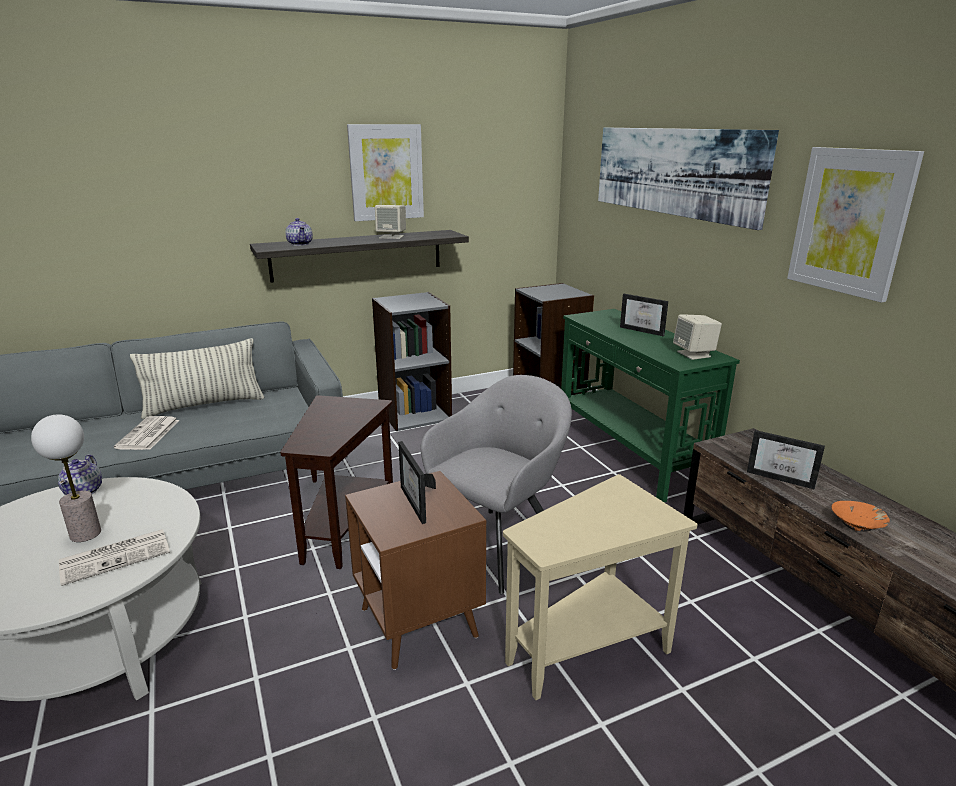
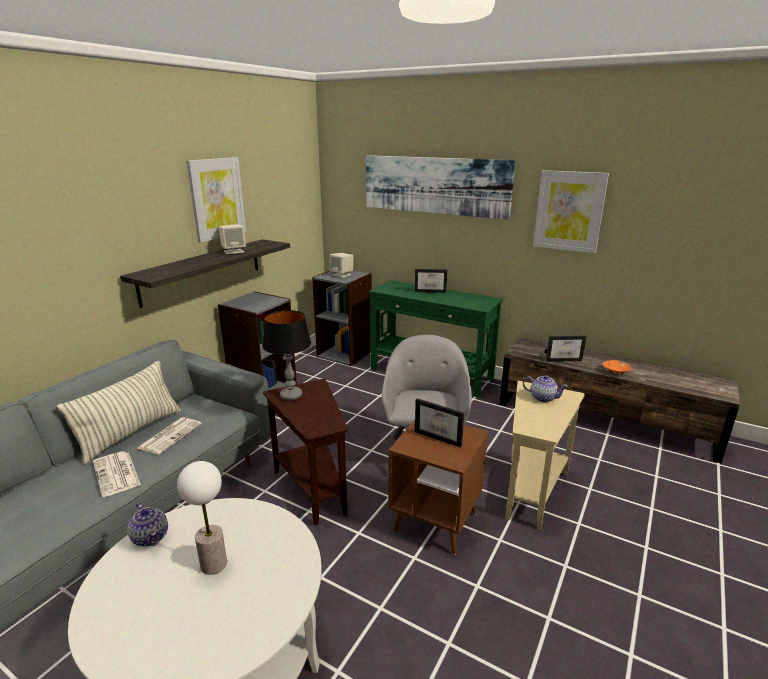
camera: 35 degrees left, 0 degrees up
(117, 556) = (270, 565): newspaper -> newspaper (170, 435)
(300, 244) = (171, 268): teapot -> teapot (542, 398)
(333, 407) = (291, 395): none -> table lamp
(694, 354) = (478, 300): beige speaker -> beige speaker (342, 275)

